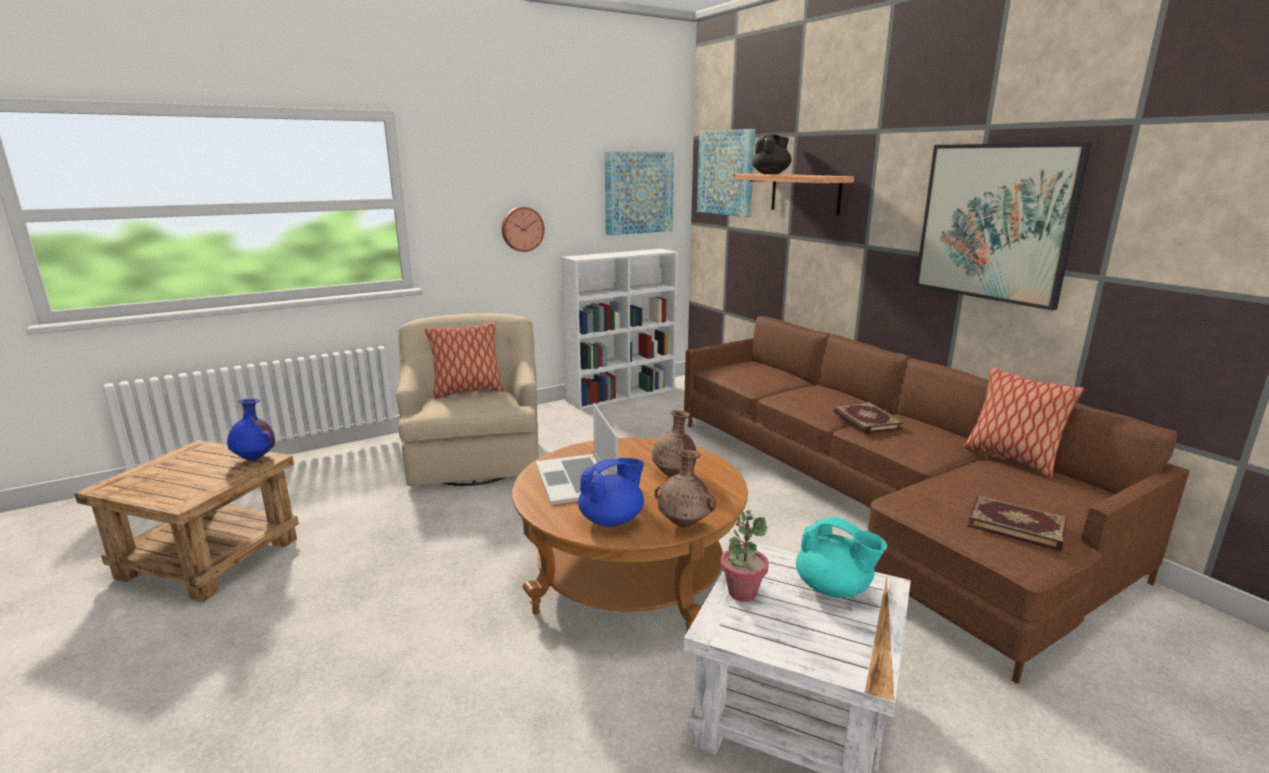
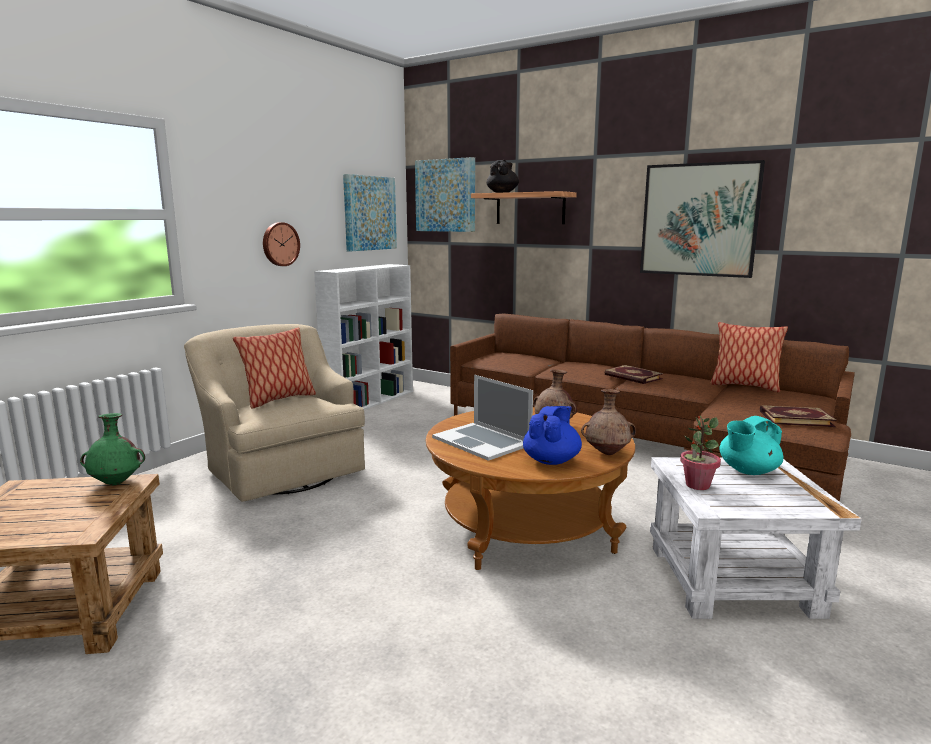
camera: 25 degrees left, 5 degrees down
(256, 458) = (117, 483): blue vase -> green vase
(834, 589) = (747, 471): turquoise teapot -> turquoise teapot turned 135 degrees clockwise

